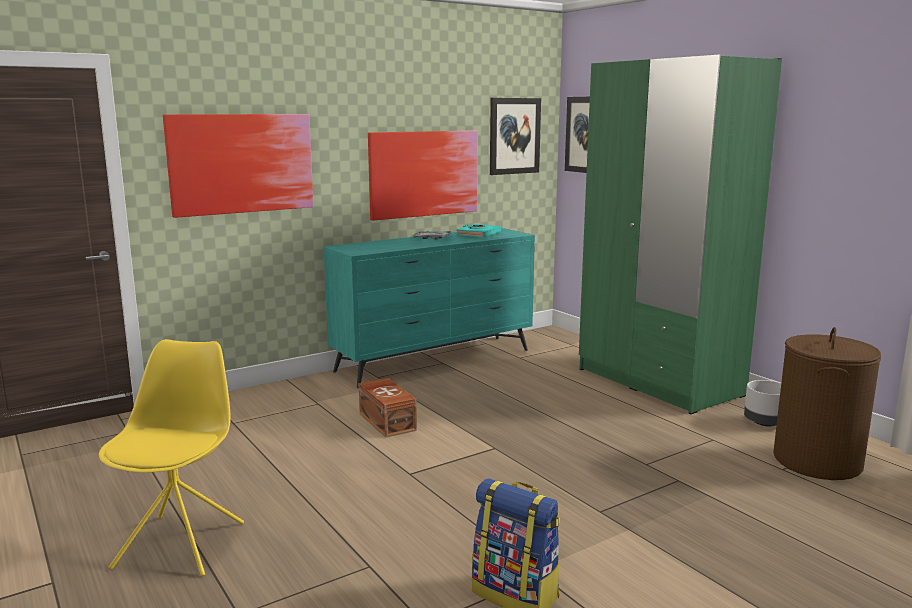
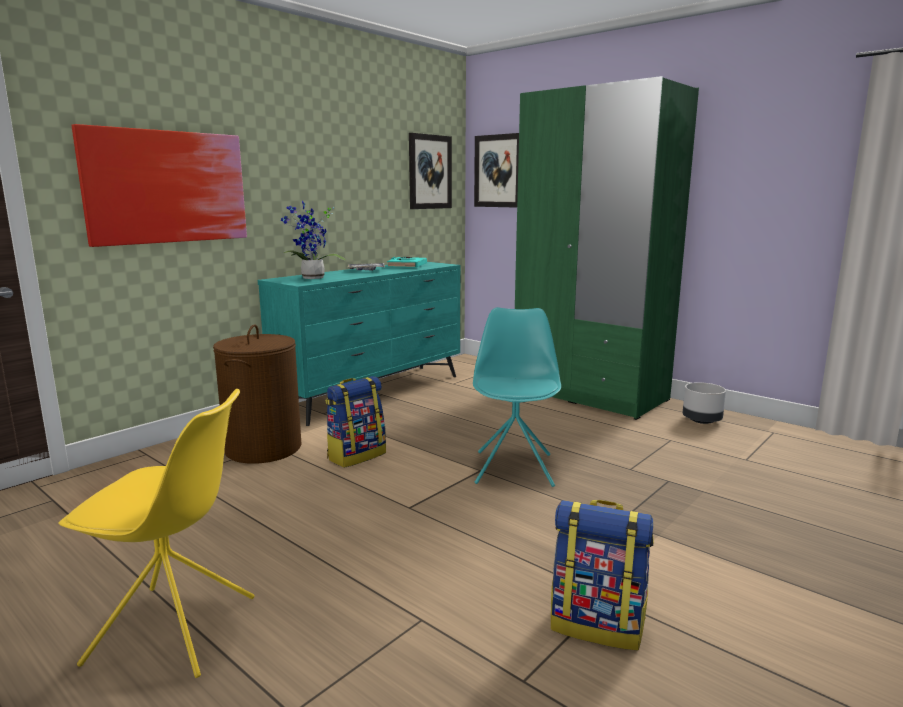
camera: 15 degrees left, 0 degrees up
(181, 543) = (175, 630): yellow chair -> yellow chair turned 105 degrees clockwise
(372, 247) = (311, 278): none -> potted plant
(387, 421) = (356, 455): brown storage box -> backpack
(423, 173) = (351, 205): picture -> none
(529, 449) = (514, 468): none -> turquoise chair
(816, 461) = (767, 449): brown laundry basket -> brown laundry basket (263, 448)

